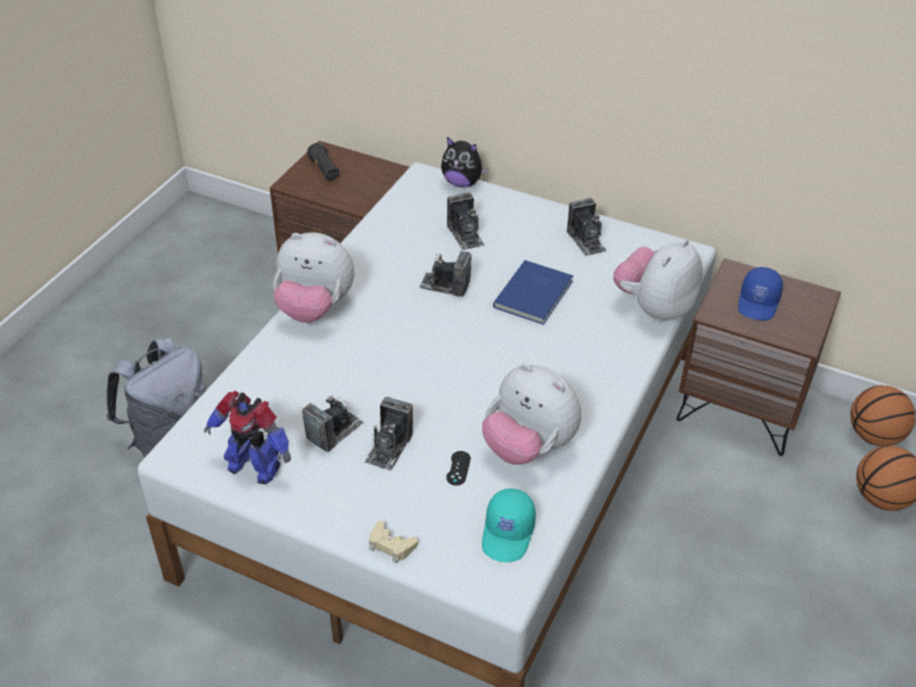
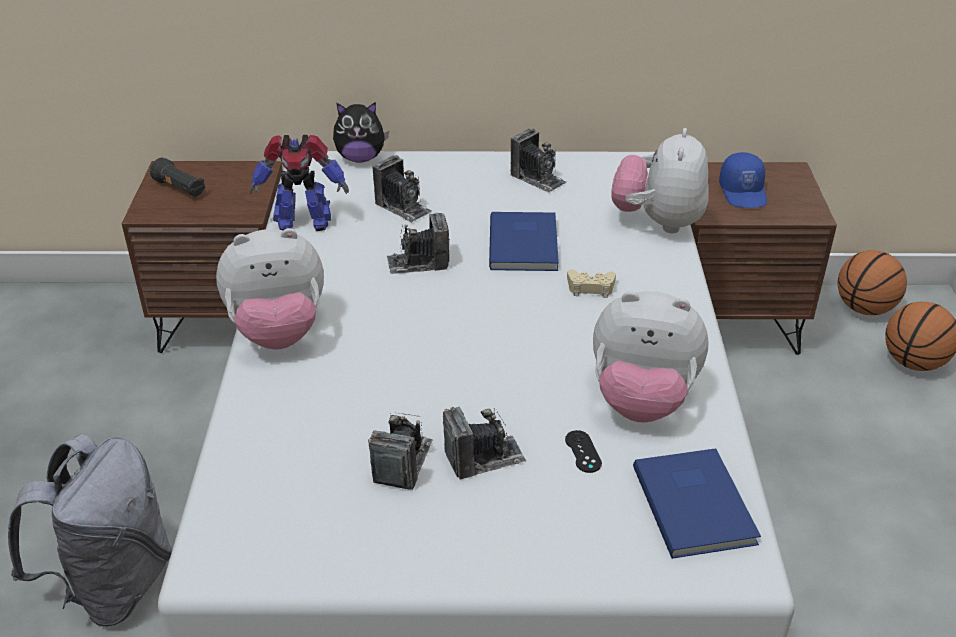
camera: 25 degrees left, 5 degrees down
(254, 466) = (328, 542): toy robot -> toy robot (303, 222)
(389, 447) = (484, 457): camera -> camera turned 105 degrees counterclockwise
(391, 545) = (572, 571): beige game controller -> beige game controller (590, 287)
(508, 534) = (696, 503): turquoise cap -> blue book

